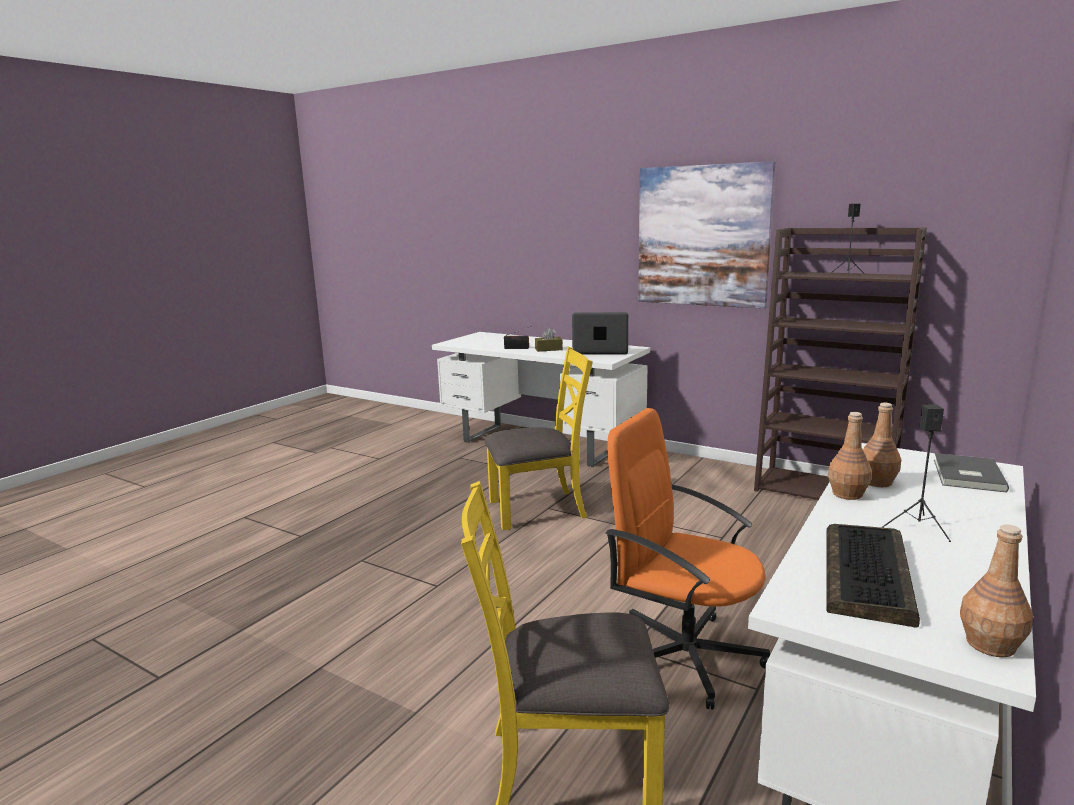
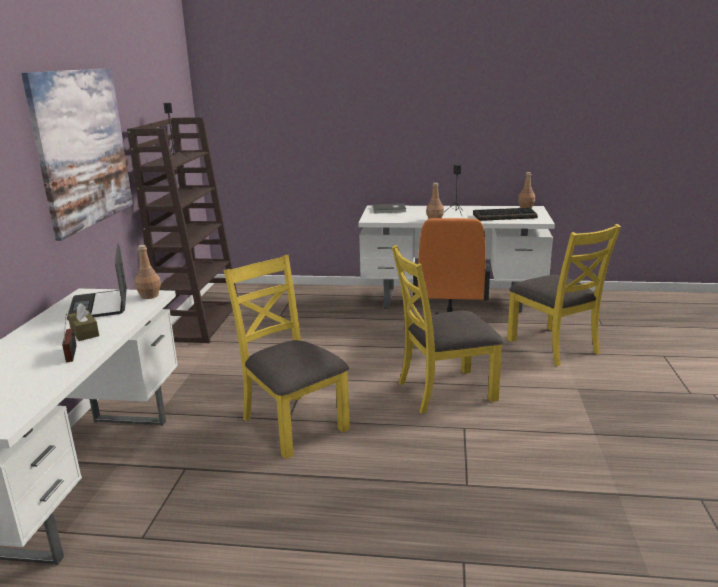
camera: 115 degrees left, 5 degrees up
(520, 598) = (445, 391): none -> yellow chair
(877, 482) = (414, 218): brown bottle -> brown bottle (150, 296)

